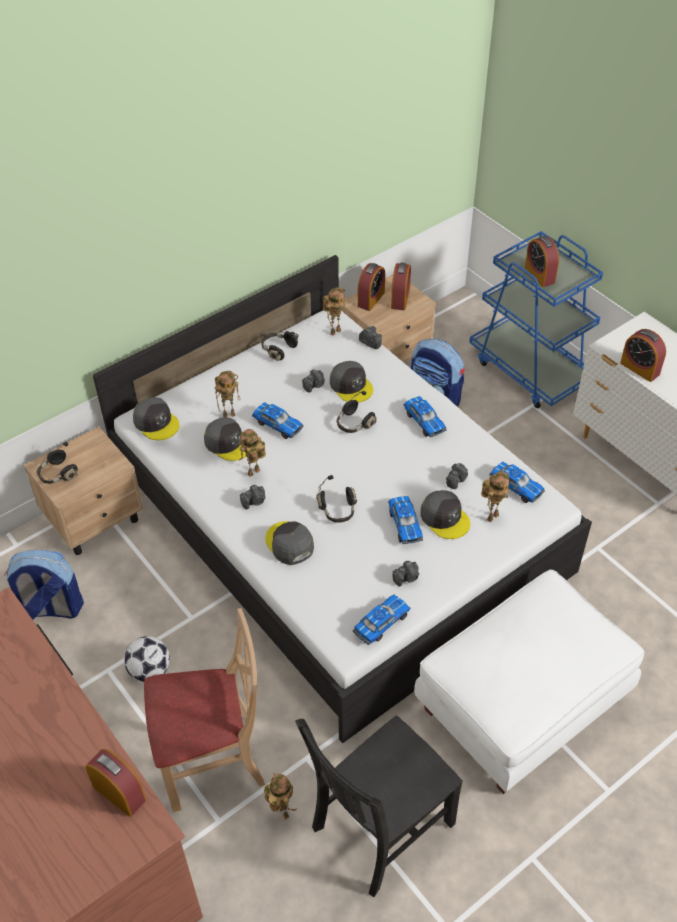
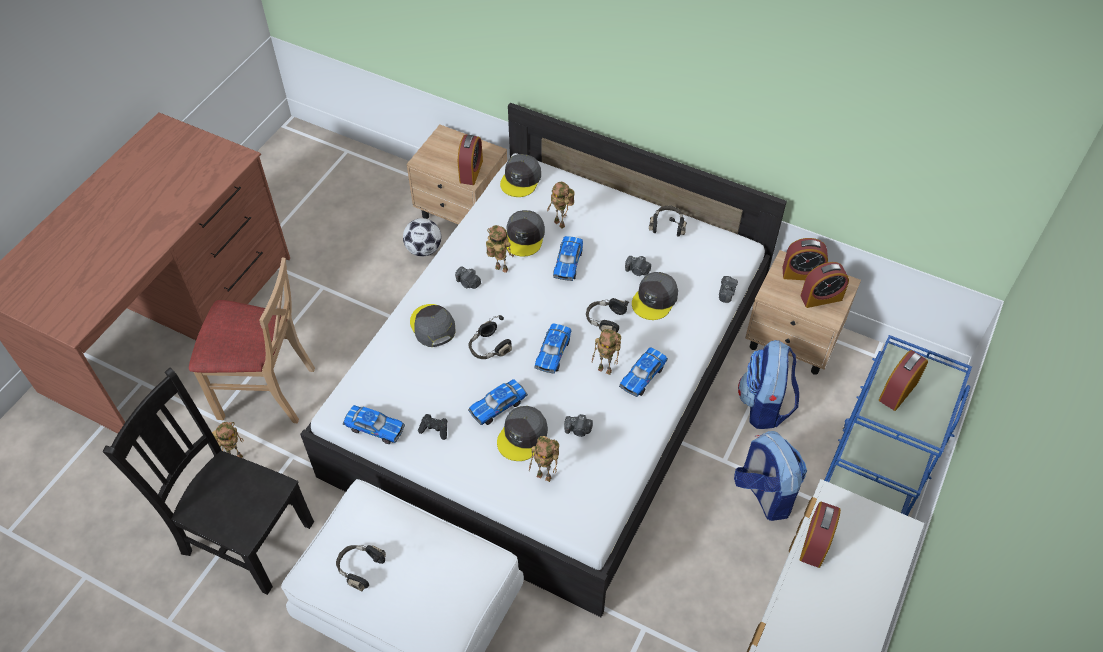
camera: 65 degrees right, 5 degrees up
(51, 608) = (363, 226): backpack -> backpack (764, 493)
(58, 474) = (441, 148): black headphones -> black headphones (360, 568)
(119, 793) = (99, 294): alarm clock -> alarm clock (471, 171)
(150, 670) = (333, 314): football -> football (424, 249)
(212, 760) = (266, 391): beige chair -> beige chair turned 45 degrees counterclockwise
(289, 543) = (432, 326): grey cap -> grey cap turned 60 degrees counterclockwise
(335, 331) = (723, 259): toy robot -> toy robot (606, 369)
(406, 578) = (435, 429): camera -> black game controller
(515, 486) = (597, 485): toy car -> toy car (553, 352)

